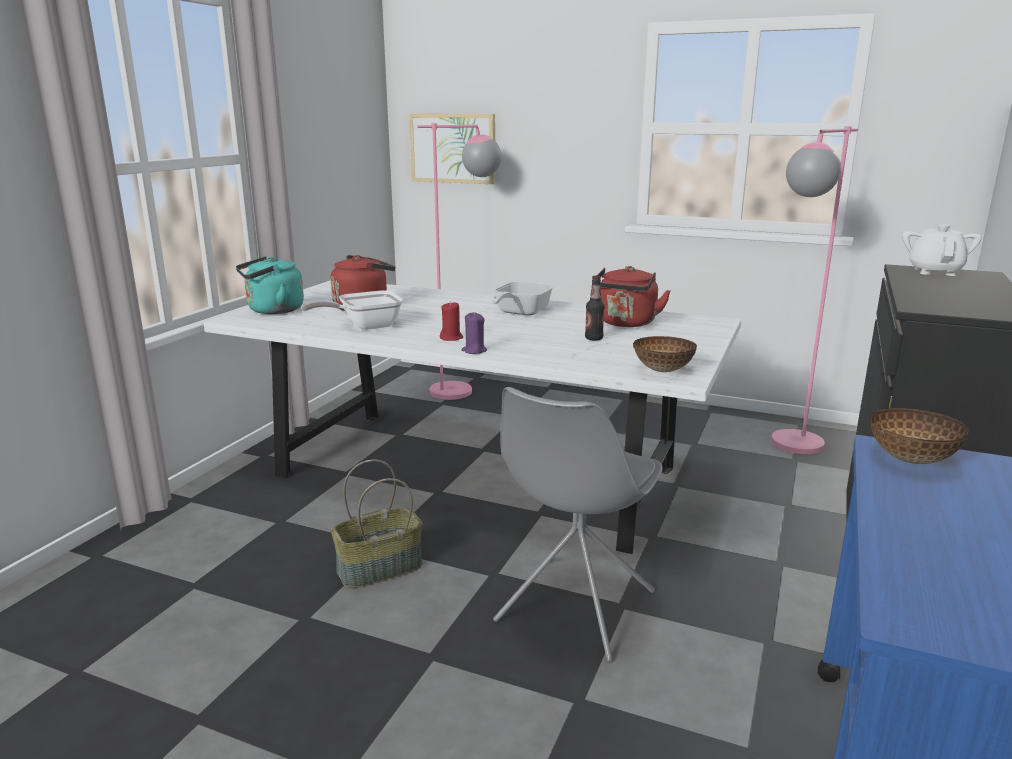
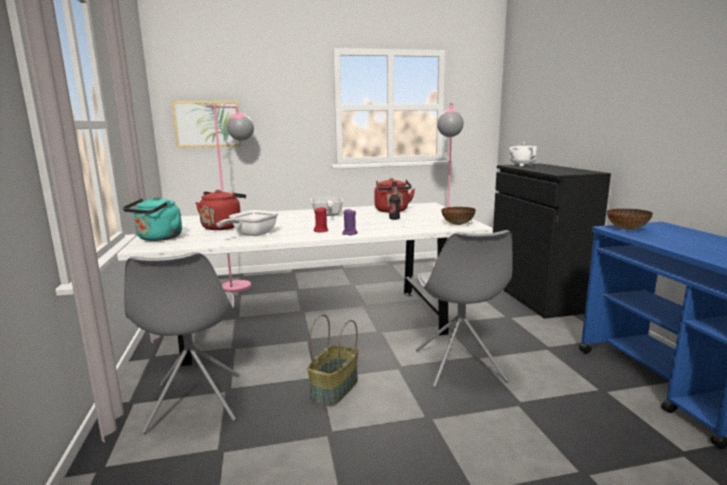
camera: 35 degrees left, 5 degrees down
(235, 524) = (195, 403): none -> grey chair

